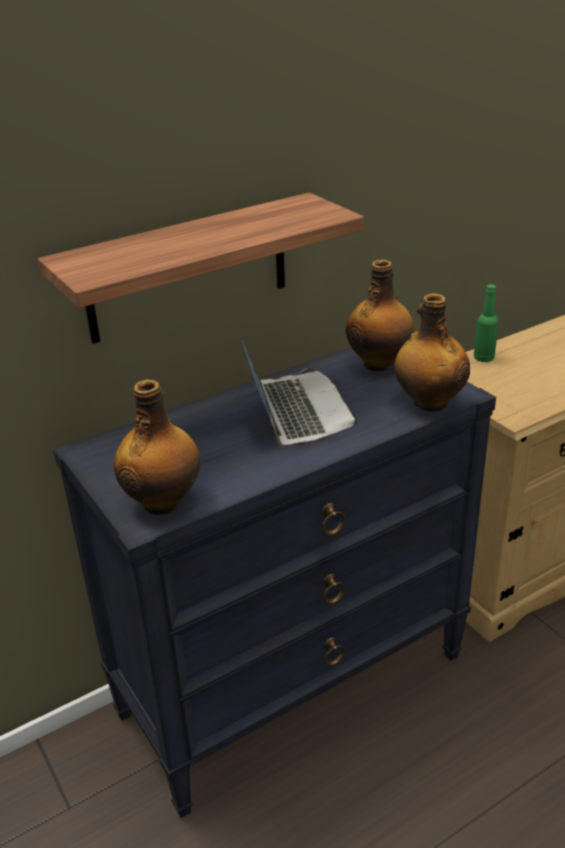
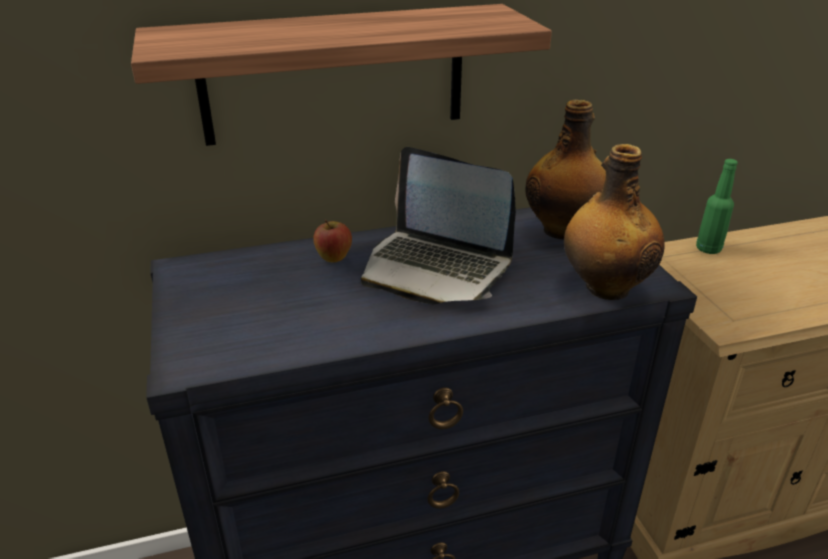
camera: 15 degrees right, 0 degrees up
(163, 501) = (224, 345): bottle -> none
(209, 420) = (334, 259): none -> apple
(295, 411) = (435, 267): laptop -> laptop turned 120 degrees clockwise

